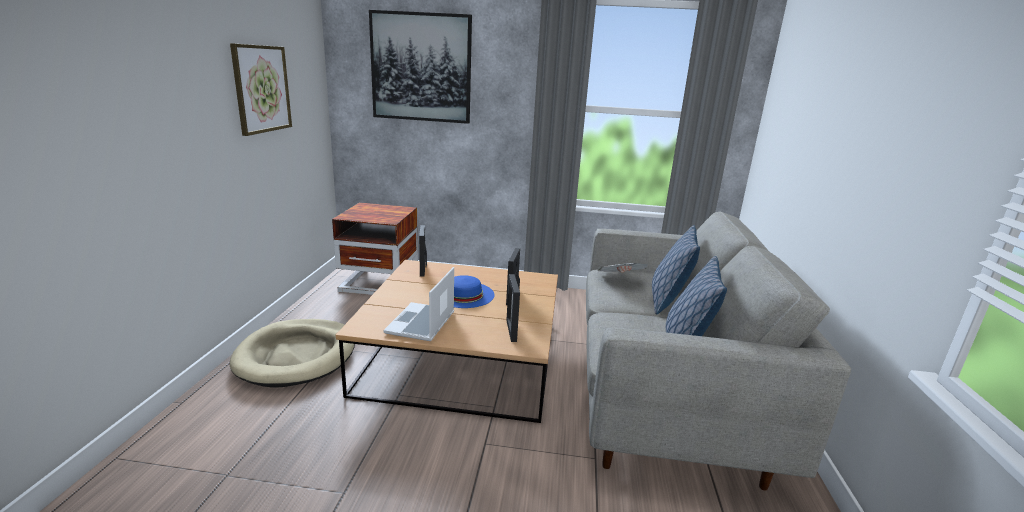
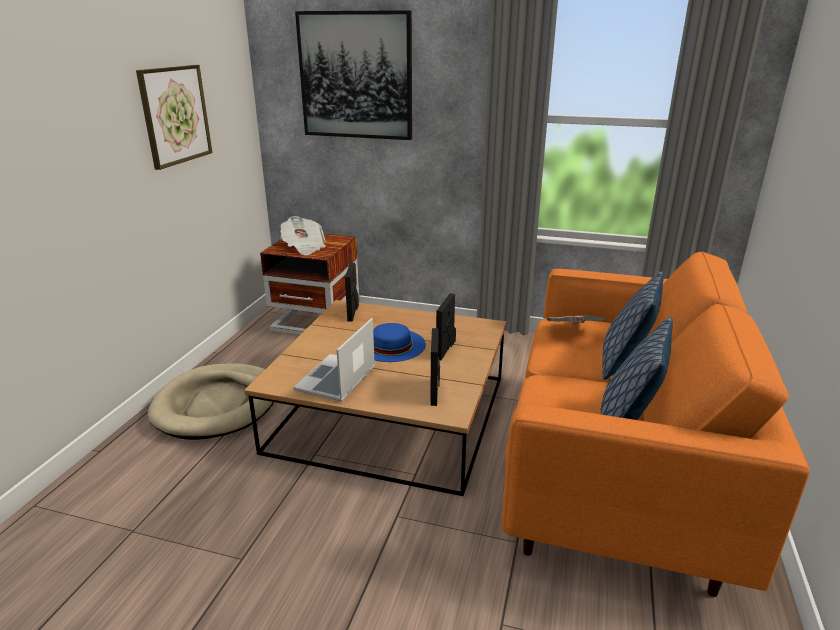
camera: 10 degrees right, 5 degrees up
(372, 215) = (304, 247): none -> newspaper
(664, 396) = (616, 472): grey sofa -> orange sofa

